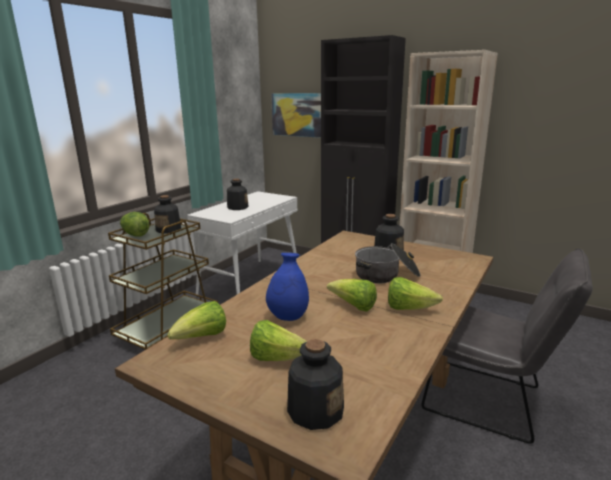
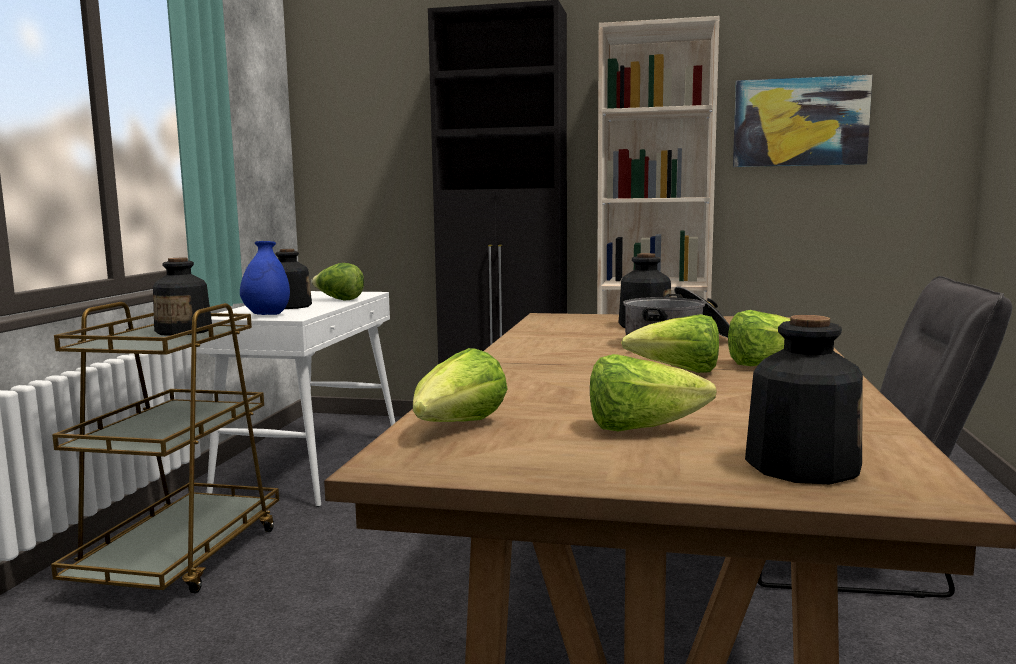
camera: 20 degrees left, 10 degrees down
(135, 235) = (114, 341): lettuce -> lettuce (339, 300)
(288, 317) = (585, 391): blue vase -> blue vase (267, 315)
(299, 114) = (371, 150): picture -> picture (800, 122)

